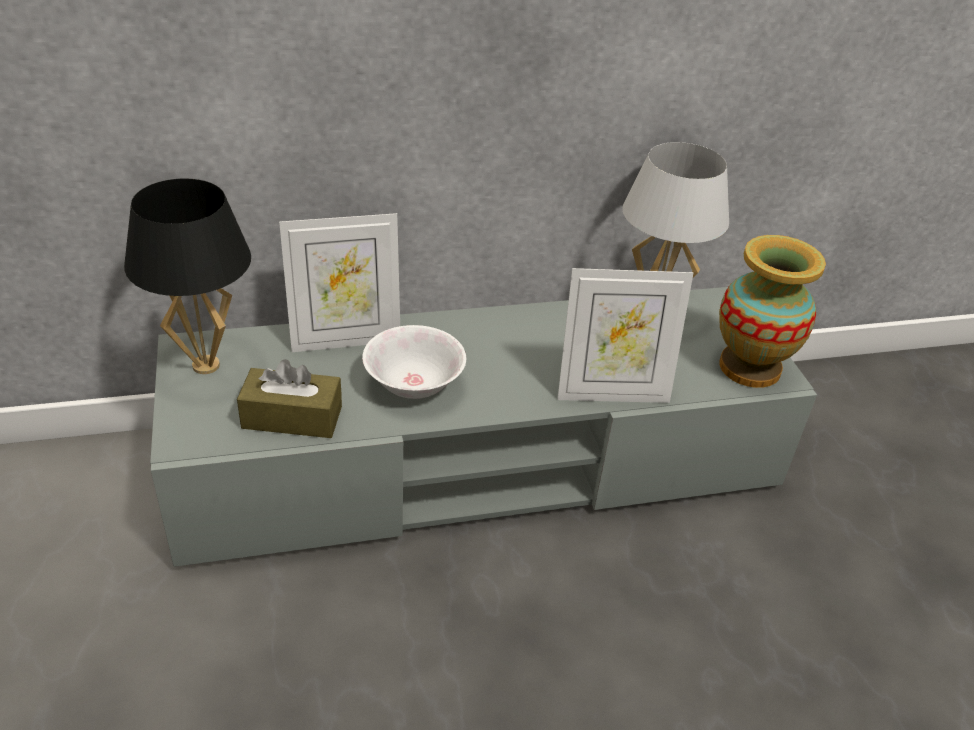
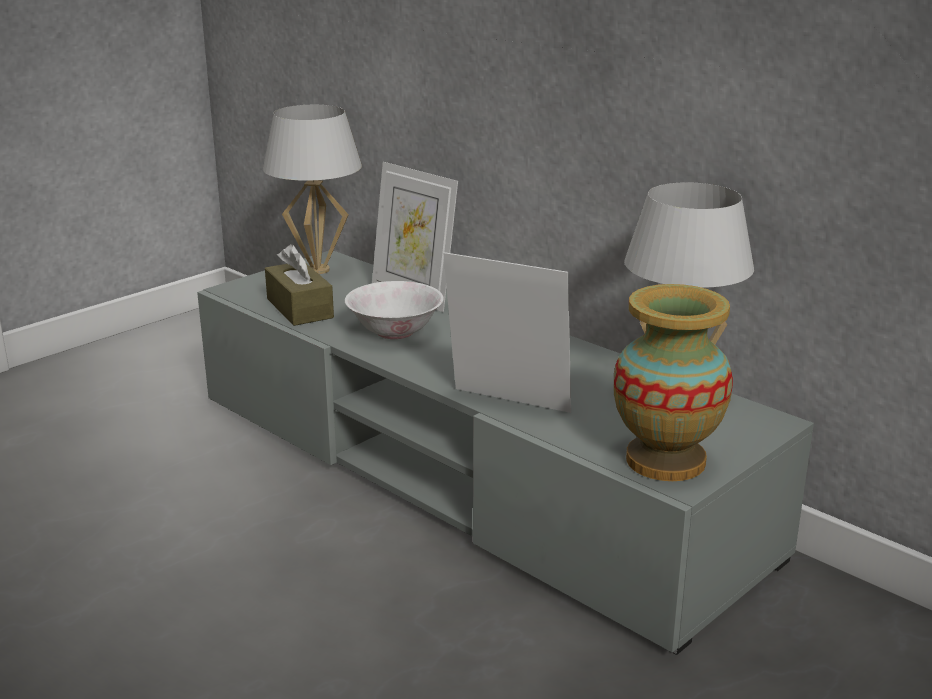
camera: 60 degrees right, 15 degrees down
(205, 365) = (318, 270): black table lamp -> white table lamp
(612, 393) = (507, 405): picture frame -> picture frame turned 150 degrees clockwise

